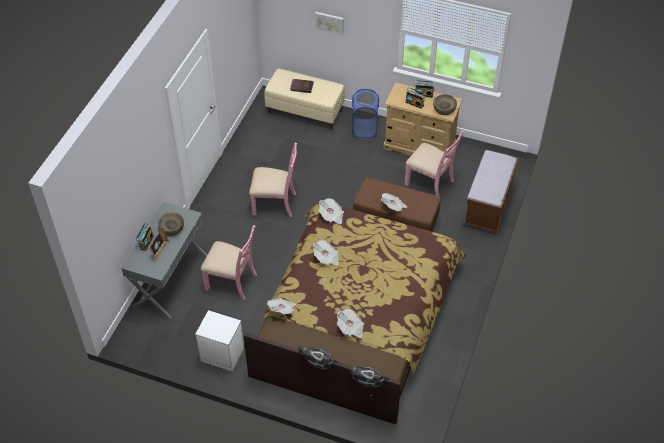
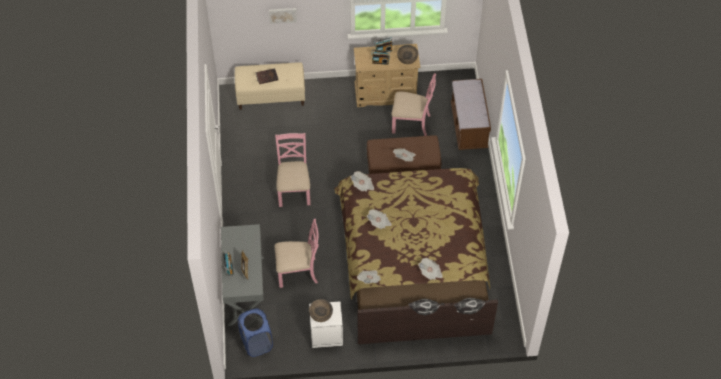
camera: 25 degrees left, 5 degrees up
(172, 228) = (243, 247): brown bowl -> brown bowl (321, 314)
(275, 203) = (294, 190): pink chair -> pink chair turned 75 degrees counterclockwise
(364, 129) = (331, 94): blue laundry basket -> blue laundry basket (256, 343)

